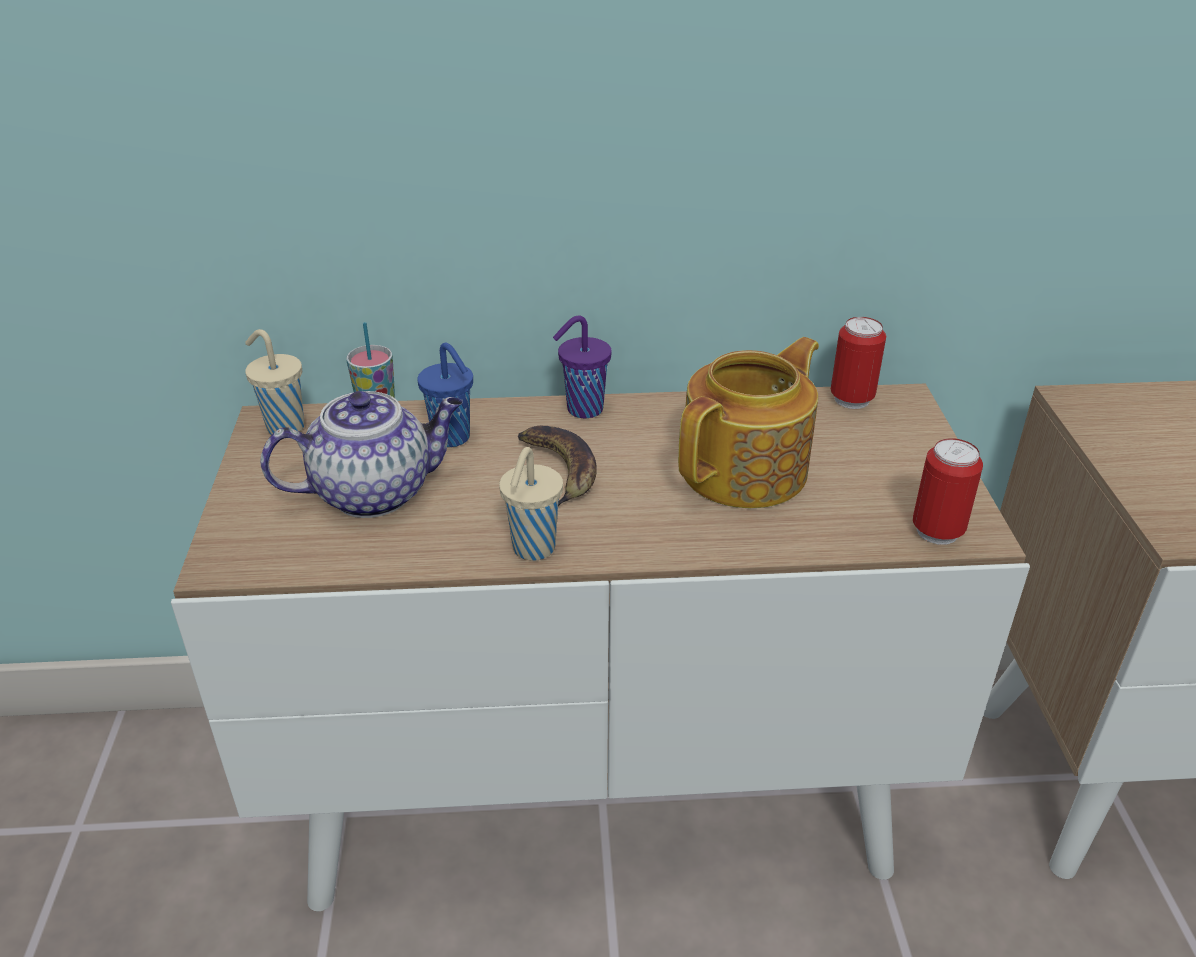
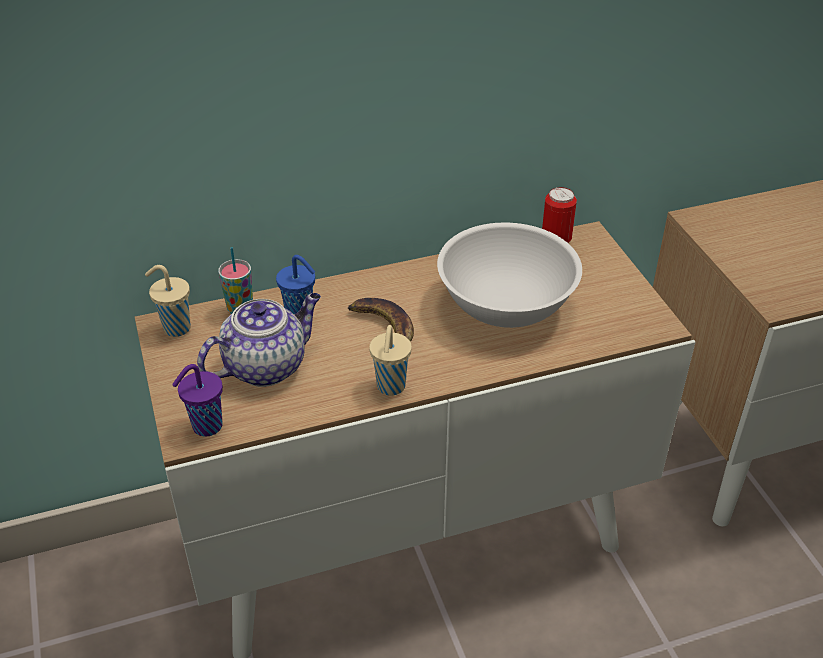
camera: 15 degrees left, 5 degrees up
(582, 410) = (380, 279): purple cup -> purple cup (205, 427)
(747, 470) = (506, 305): teapot -> white bowl
(937, 531) = (636, 328): can -> none

